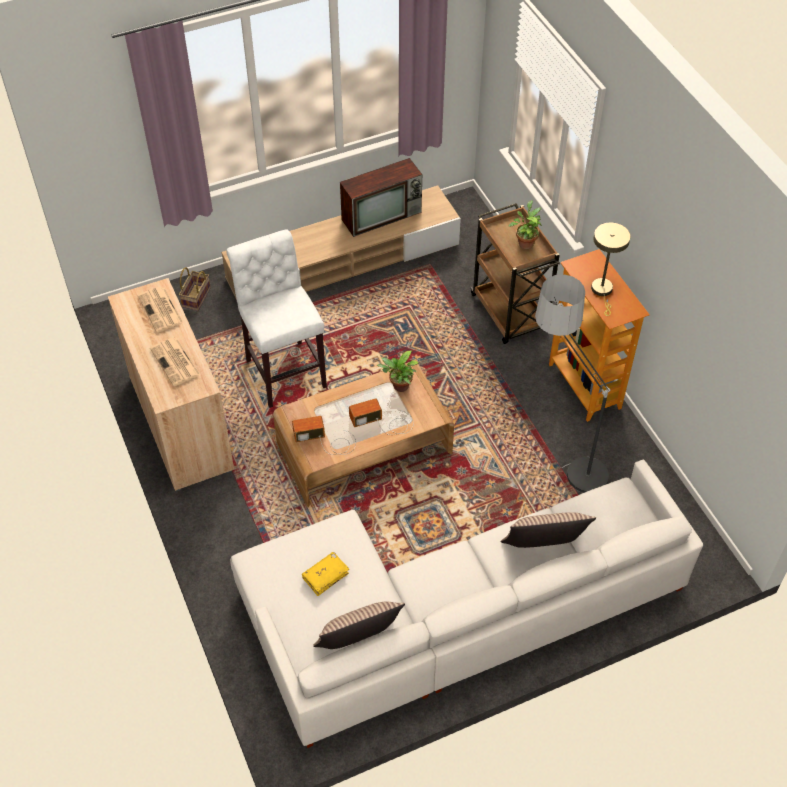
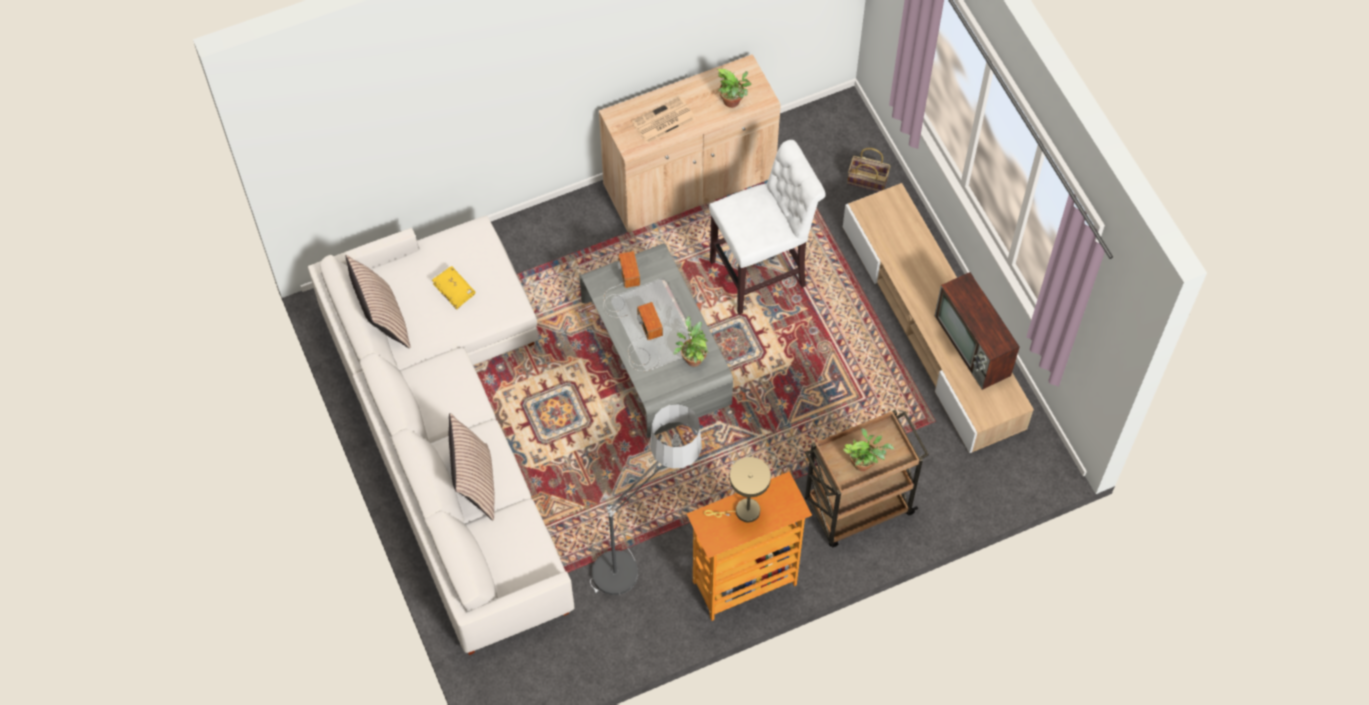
camera: 90 degrees right, 10 degrees up
(161, 310) = (733, 102): newspaper -> potted plant
(364, 448) = (655, 352): brown coffee table -> grey coffee table

